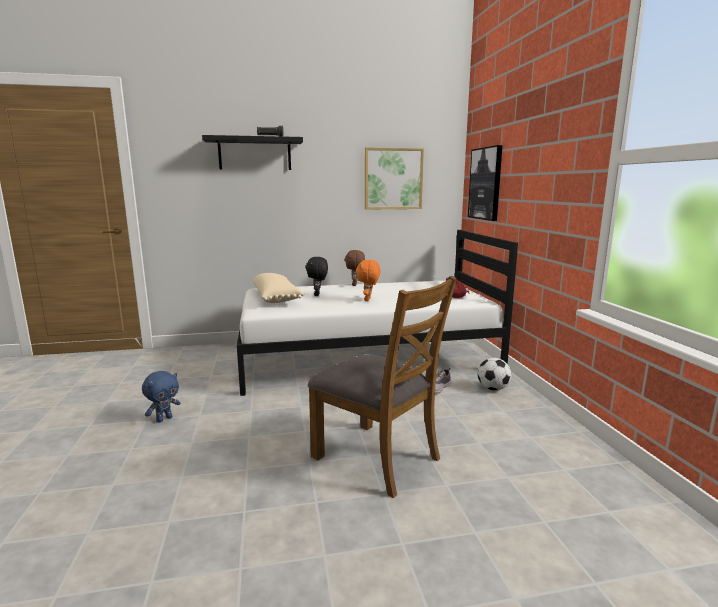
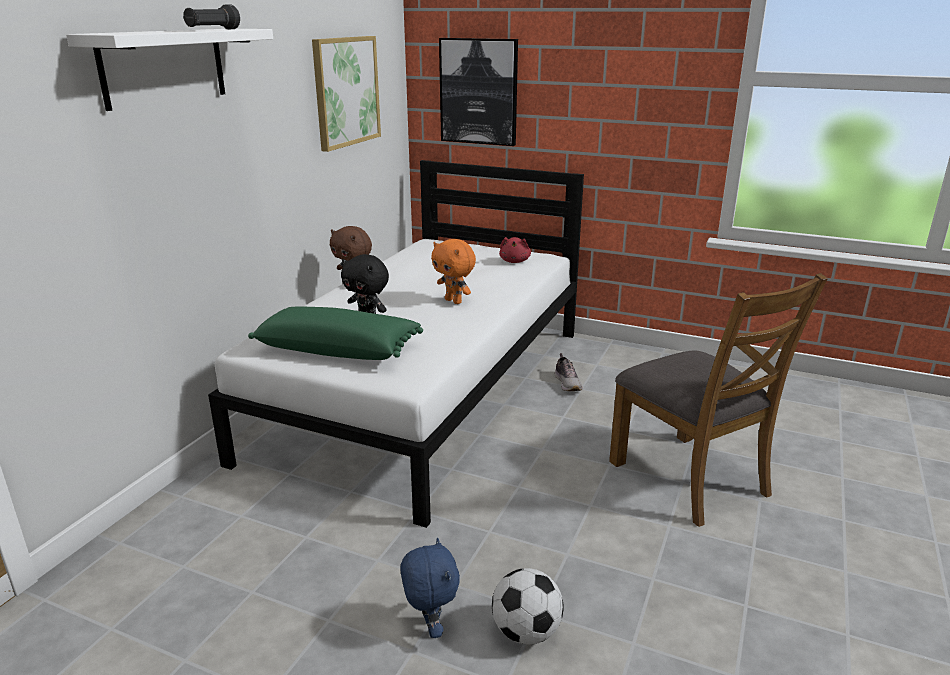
camera: 55 degrees left, 10 degrees up
(255, 154) = (164, 67): black shelf -> white shelf
(277, 298) = (339, 350): beige pillow -> green pillow
(377, 457) = (690, 478): brown chair -> brown chair turned 75 degrees clockwise
(493, 389) = (601, 358): football -> football (526, 632)

